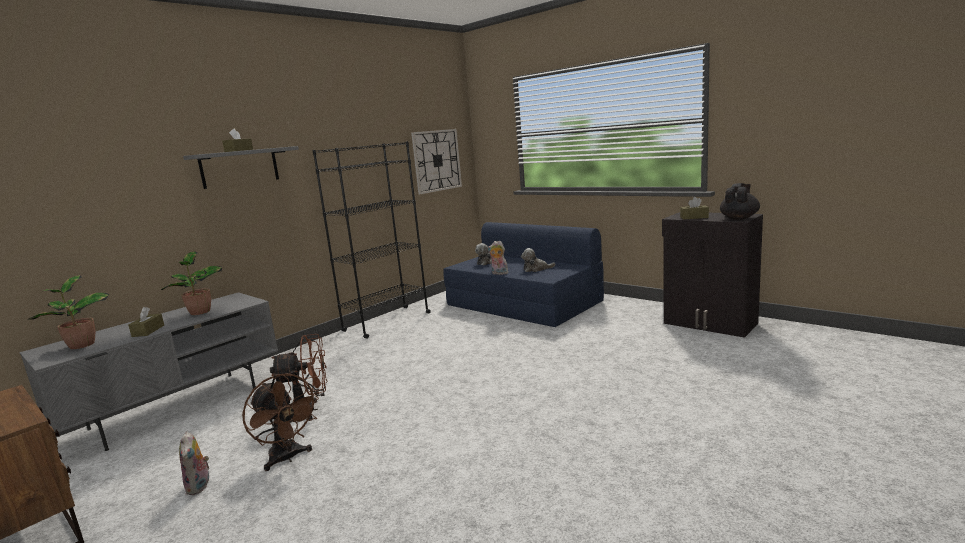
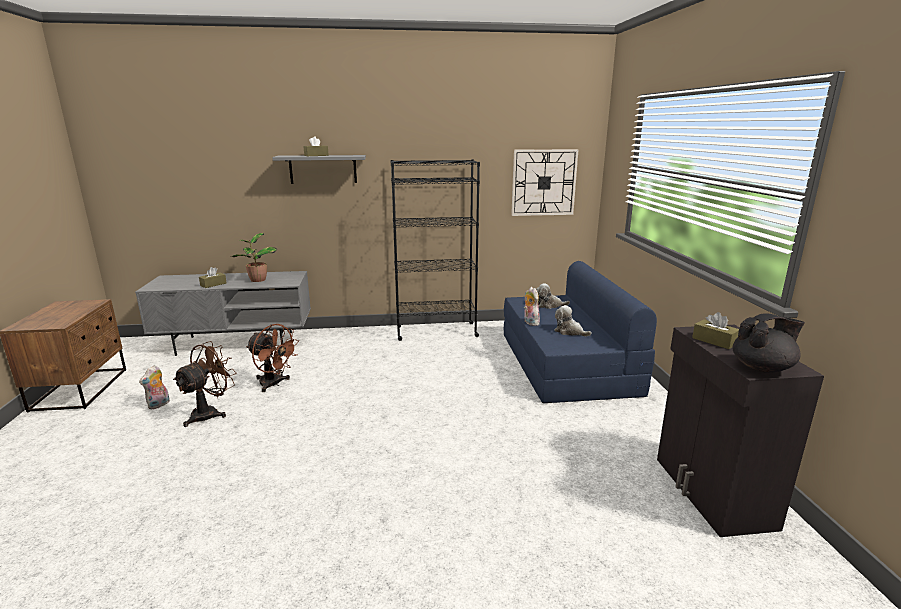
camera: 40 degrees right, 5 degrees up
(81, 345) = (177, 282): potted plant -> none
(287, 458) = (210, 413): brown fan -> brown fan turned 150 degrees counterclockwise

